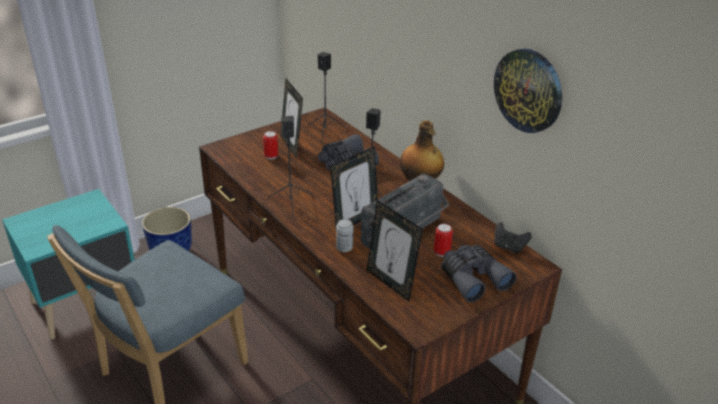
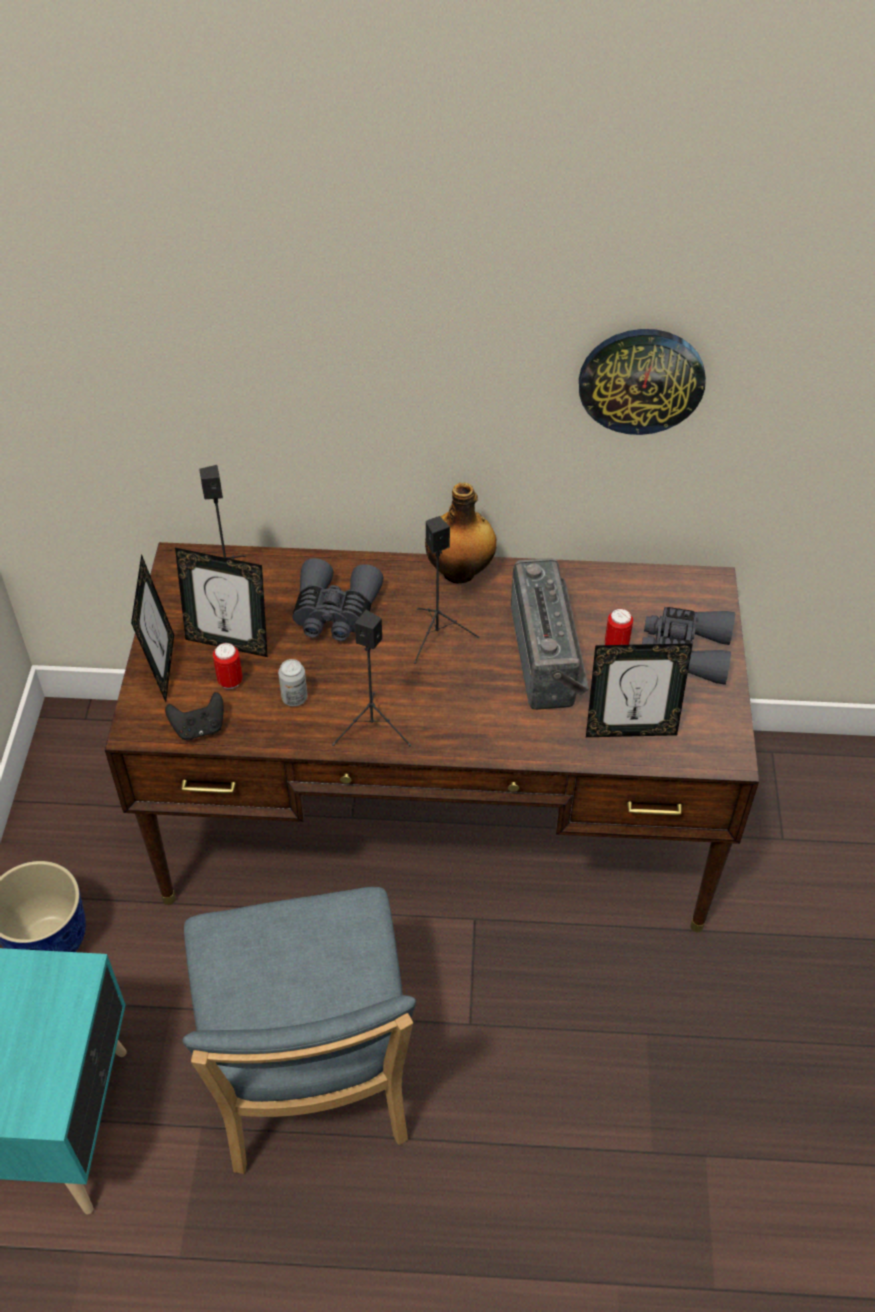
camera: 50 degrees left, 15 degrees up
(344, 248) = (523, 731): can -> can (294, 698)
(354, 221) = (477, 686): picture frame -> picture frame (162, 668)
(509, 247) = (660, 582): black game controller -> black game controller (199, 728)

